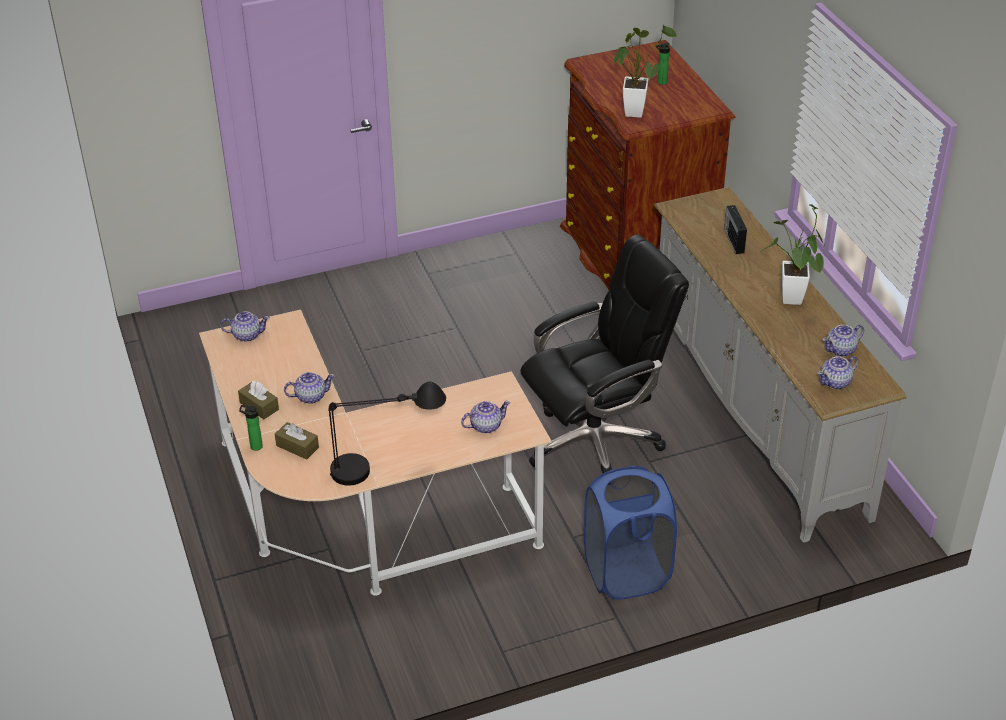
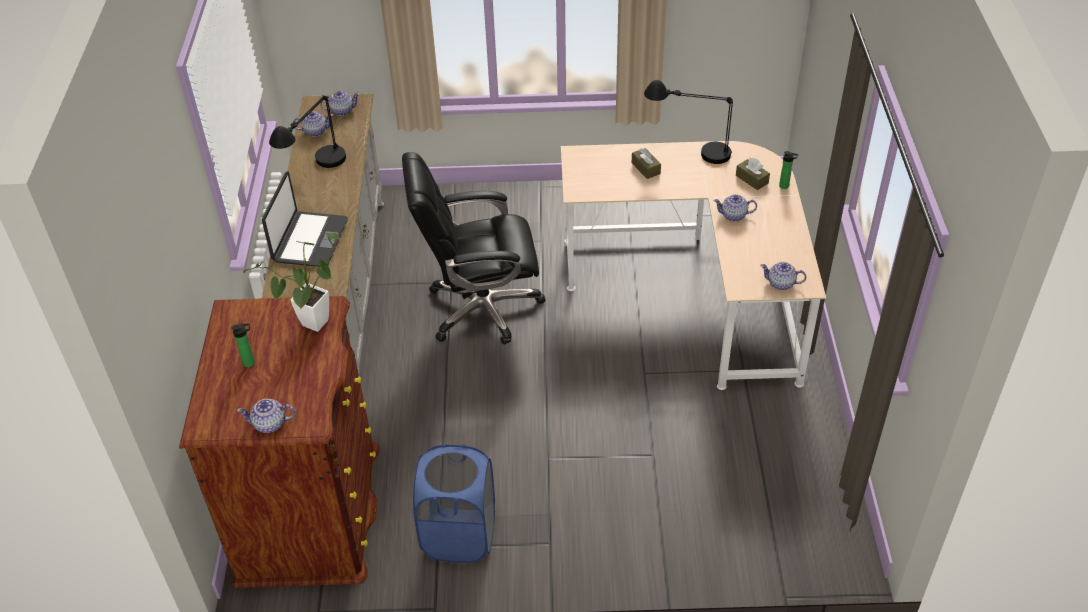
camera: 160 degrees left, 5 degrees up
(259, 406) = (778, 216): brown tissue box -> brown tissue box (645, 168)
(485, 426) = (604, 165): teapot -> teapot (270, 424)
(626, 573) = (517, 210): blue laundry basket -> blue laundry basket (459, 535)
(734, 240) = (309, 240): radio -> laptop
(791, 303) = (316, 174): potted plant -> black table lamp

